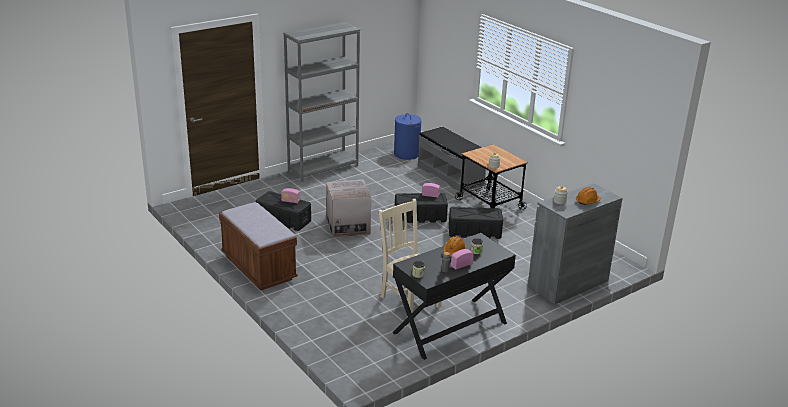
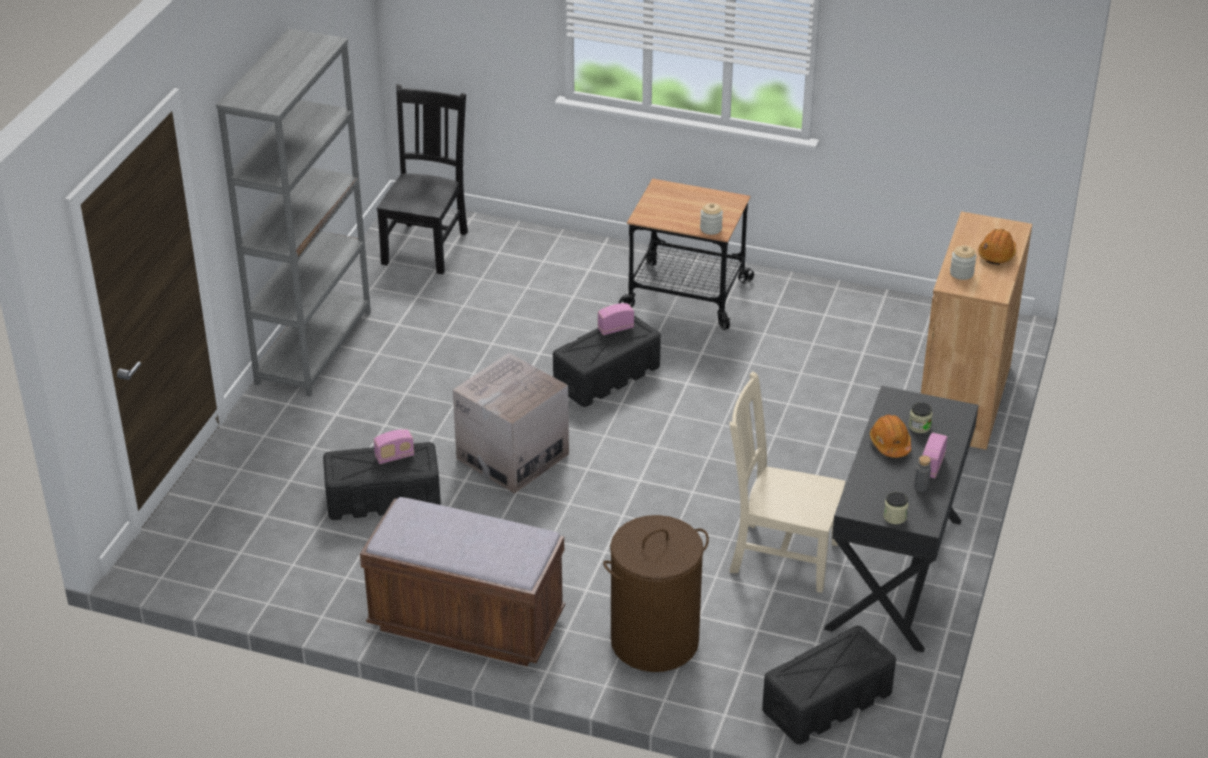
camera: 35 degrees left, 10 degrees up
(319, 304) = (654, 641): none -> brown laundry basket
(407, 154) = (426, 246): blue laundry basket -> black chair
(451, 175) = (555, 261): grey bench -> none
(474, 232) = (725, 366): black storage box -> black storage box (826, 702)
(568, 283) = (963, 400): grey cabinet -> brown cabinet

